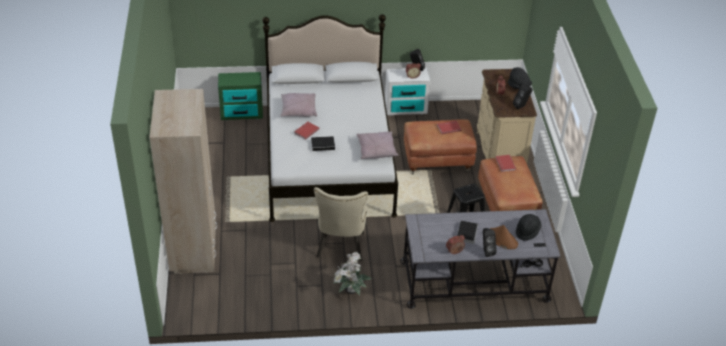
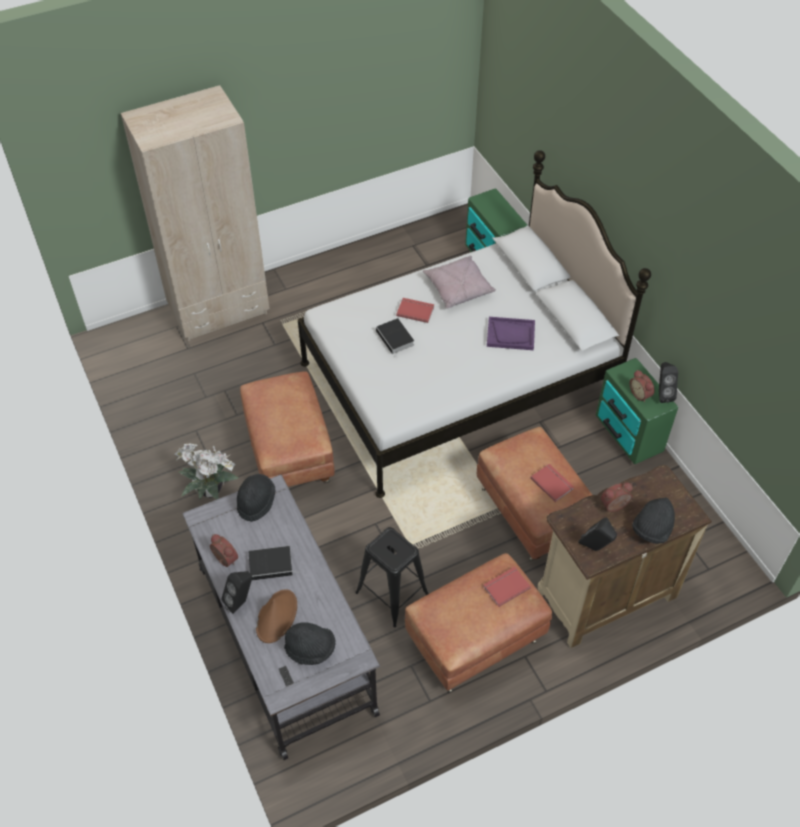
camera: 70 degrees right, 10 degrees up
(341, 246) = (289, 453): beige chair -> brown ottoman
(347, 102) = (511, 334): none -> purple tray
(376, 150) = (420, 401): purple pillow -> none
(405, 111) = (627, 437): white nightstand -> green nightstand
(420, 229) = (256, 502): none -> black hat

